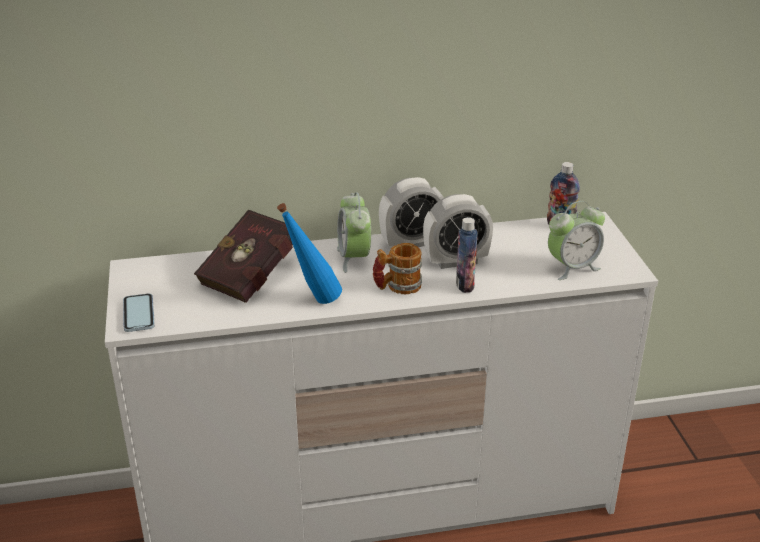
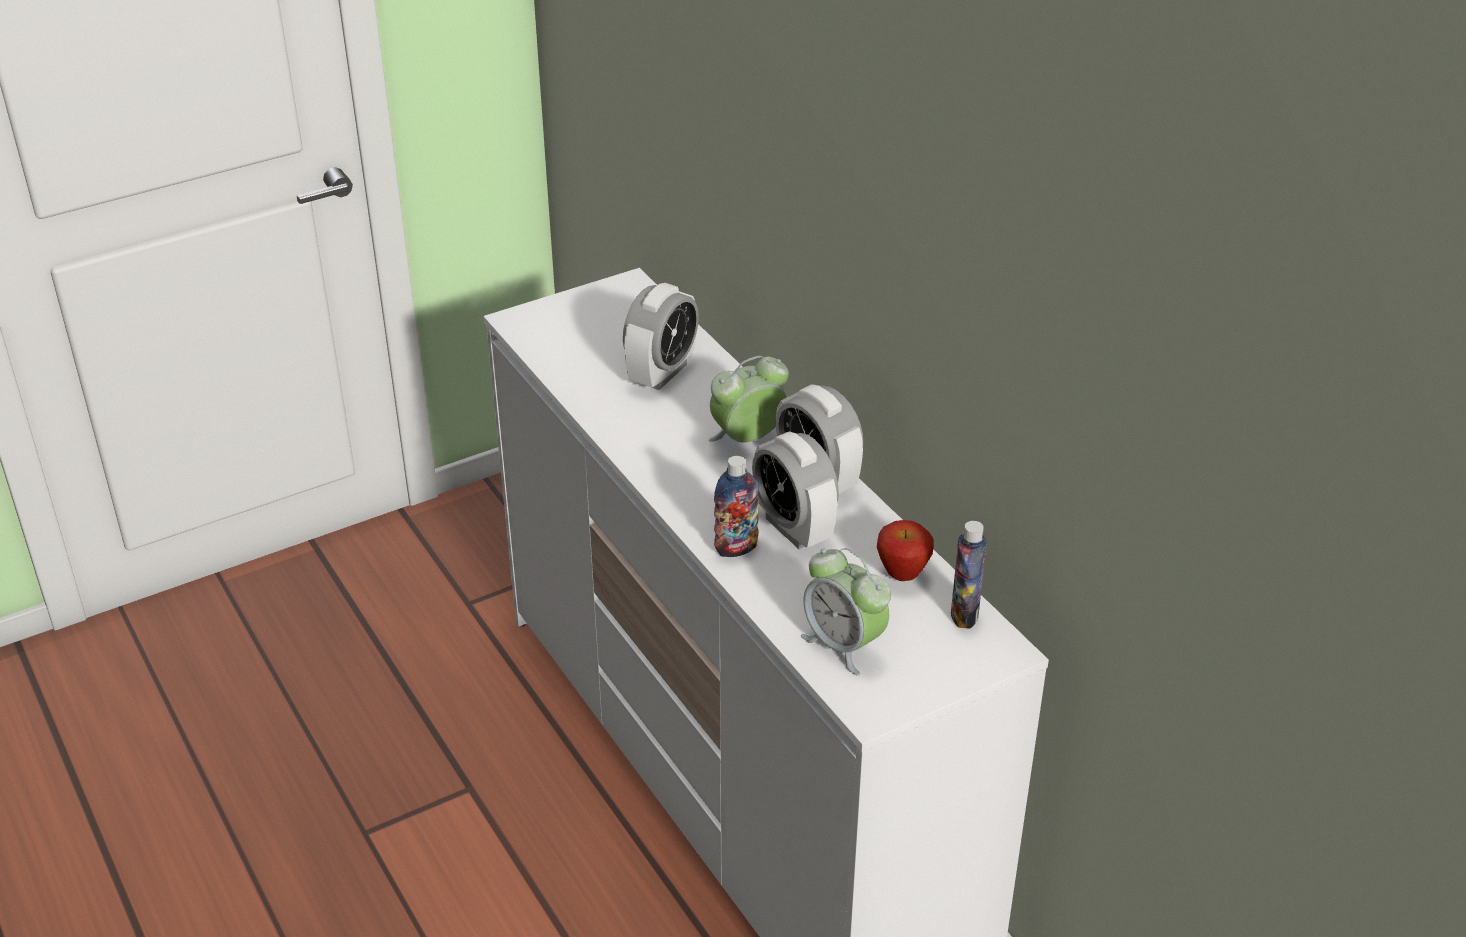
camera: 70 degrees right, 5 degrees up
(138, 314) = (542, 320): phone -> none
(253, 275) = (662, 373): red book -> alarm clock
(312, 301) = (630, 431): blue bottle -> none
(397, 287) = (699, 490): mug -> none
(518, 236) = (902, 575): none -> apple

